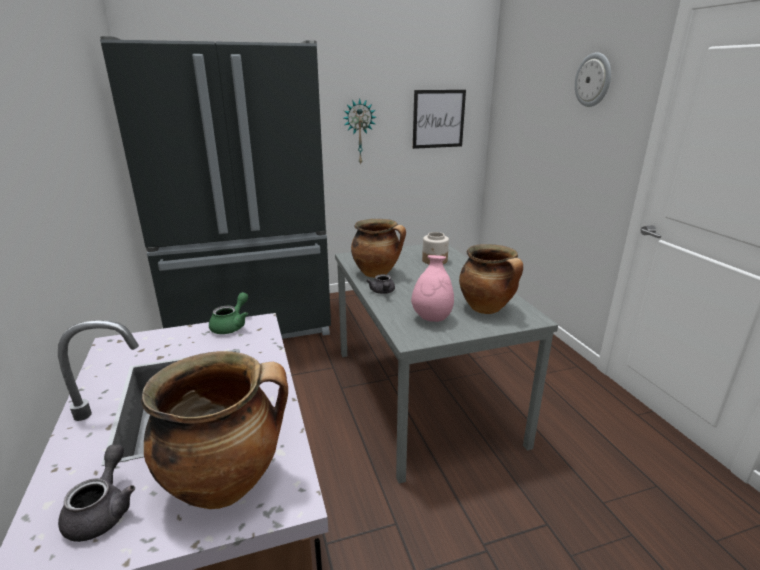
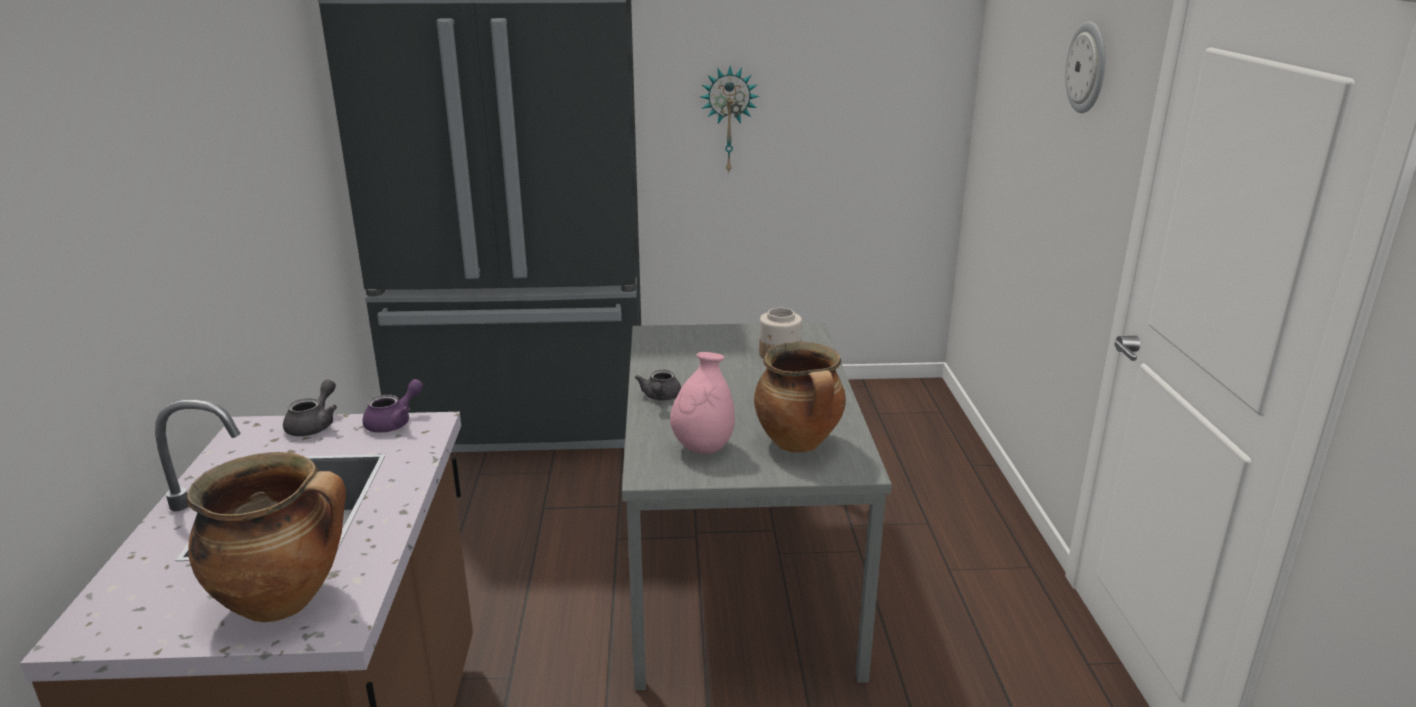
camera: 15 degrees right, 0 degrees up
(103, 510) = (158, 602): grey teapot -> grey teapot (315, 425)
(231, 325) = (394, 422): green teapot -> purple teapot
(377, 273) = (674, 366): cooking pot -> none
(438, 119) = (874, 101): picture -> none

